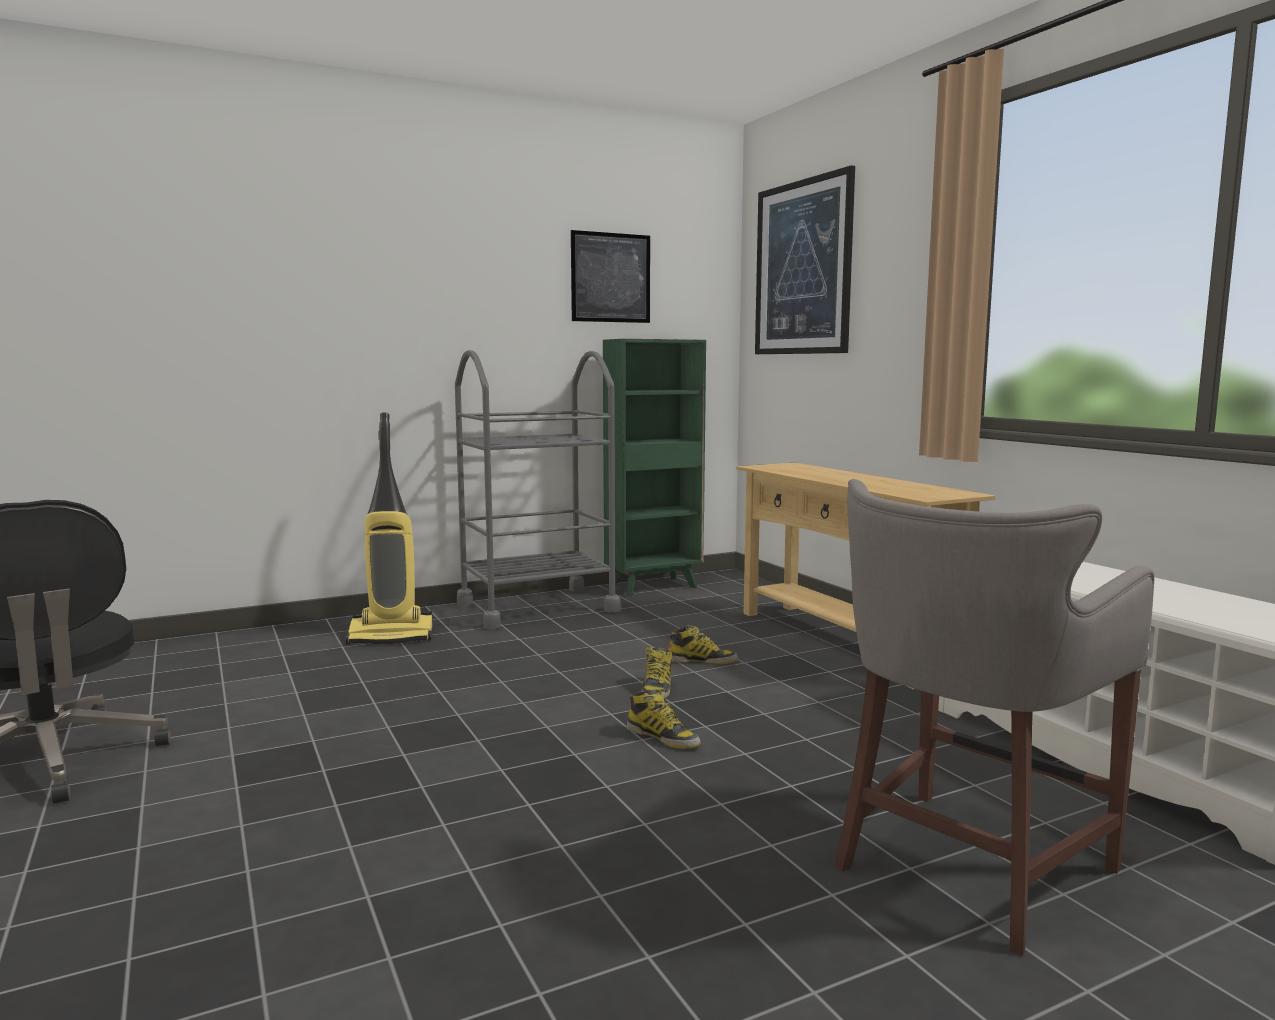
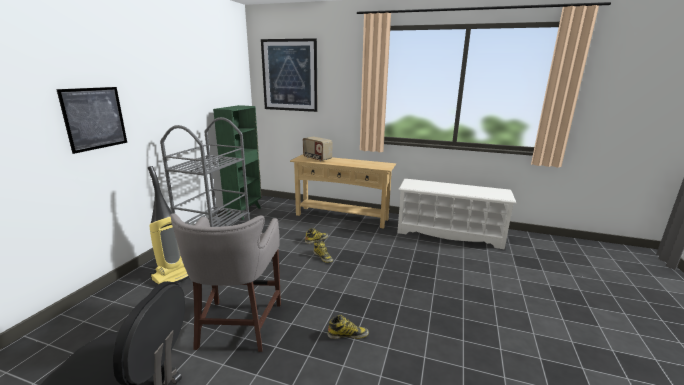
camera: 45 degrees left, 10 degrees up
(610, 277) = (210, 78): picture -> picture (94, 118)
(663, 737) = (355, 274): boot -> boot (348, 334)
(803, 469) = (317, 159): none -> radio
(966, 869) = (470, 278): grey stool -> grey stool (238, 326)

